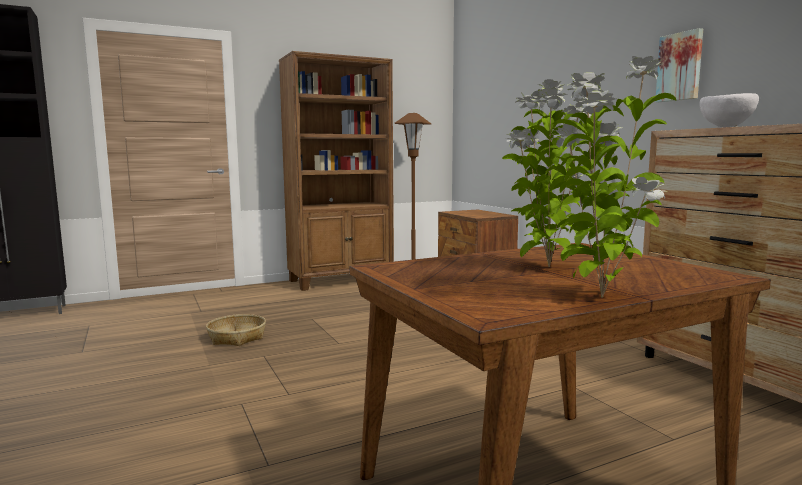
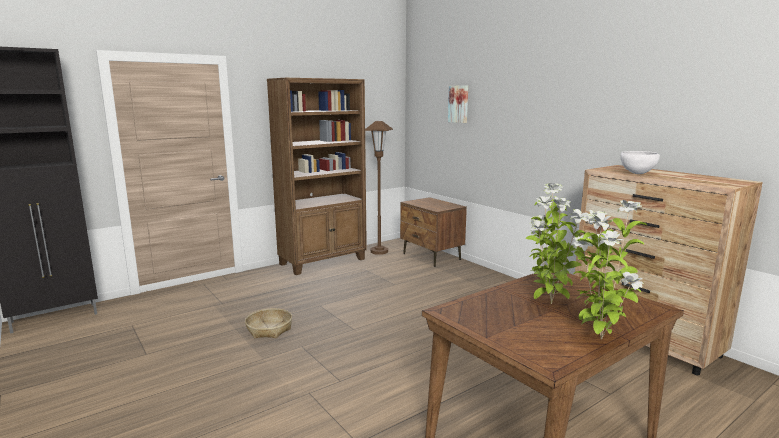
camera: 10 degrees left, 5 degrees up
(680, 67) = (599, 114): picture -> picture (459, 104)

